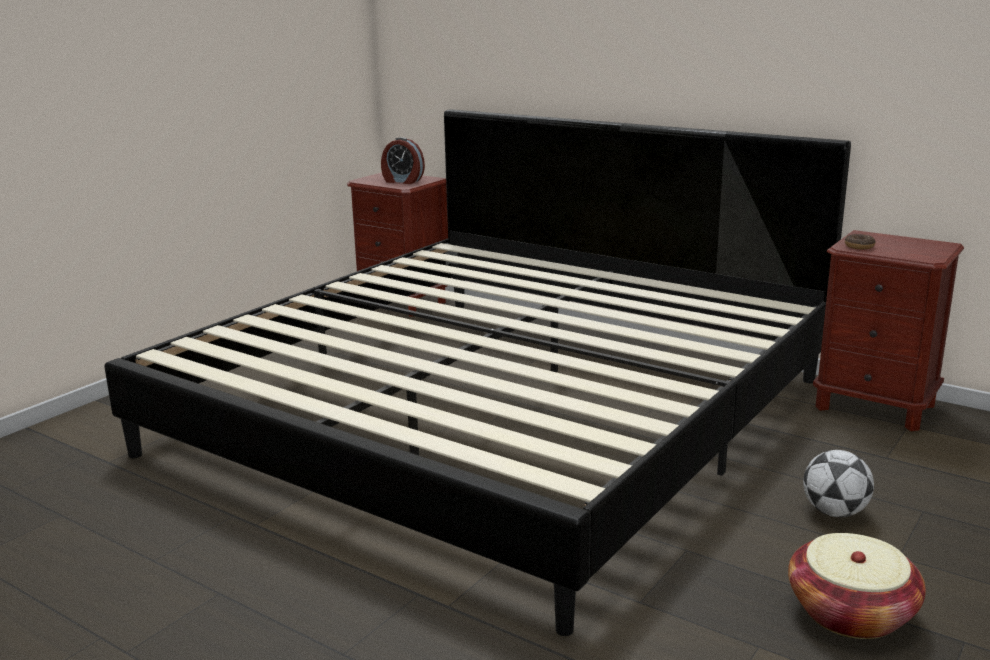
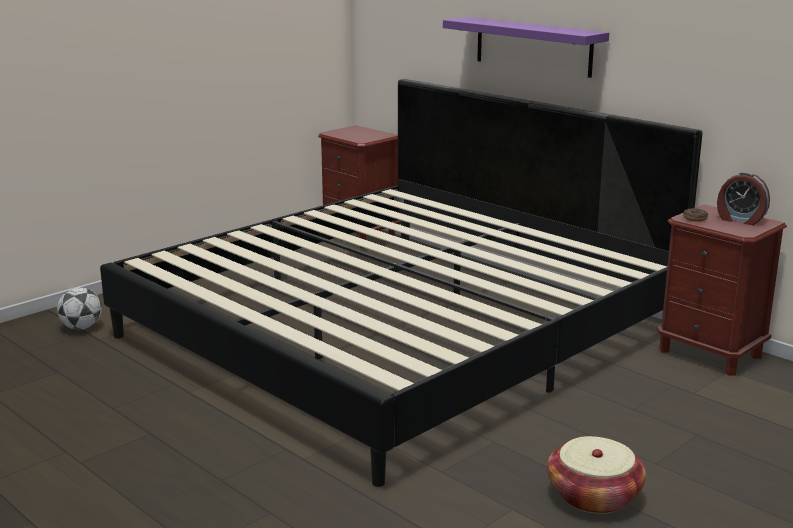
camera: 10 degrees right, 0 degrees up
(402, 181) = (362, 135): alarm clock -> alarm clock (740, 220)
(620, 57) = (533, 46): none -> purple shelf
(834, 512) = (625, 428): football -> football (81, 328)

